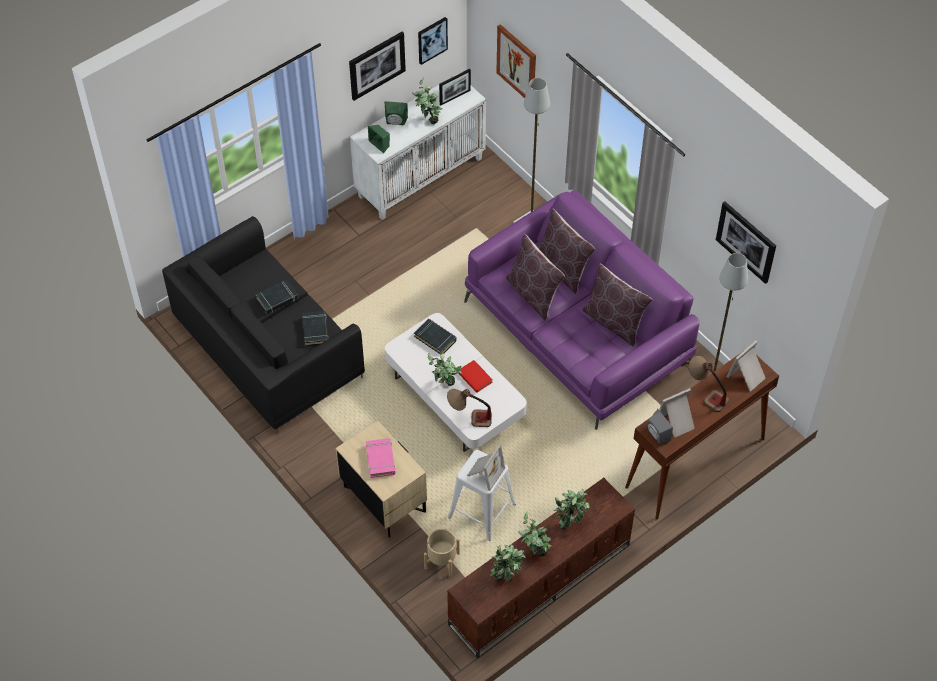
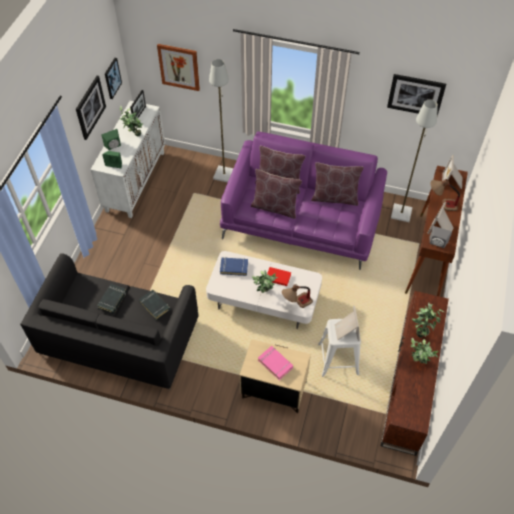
camera: 35 degrees left, 0 degrees up
(435, 338) = (234, 267): black book -> blue book
(442, 561) = (342, 406): beige planter -> none
(506, 577) = (416, 390): potted plant -> none

